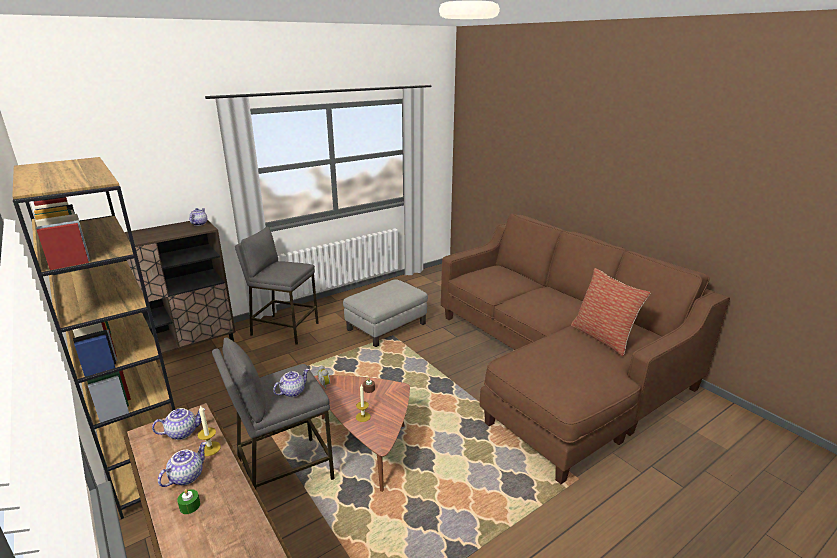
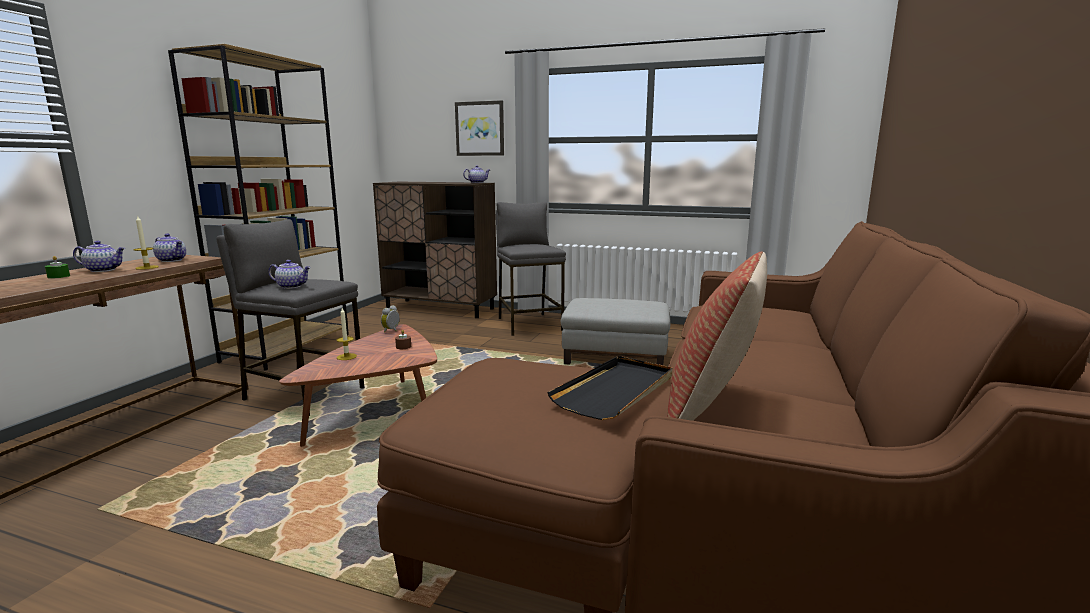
camera: 55 degrees right, 10 degrees down
(178, 169) = (480, 128): none -> picture
(576, 349) = (616, 391): none -> black tray

